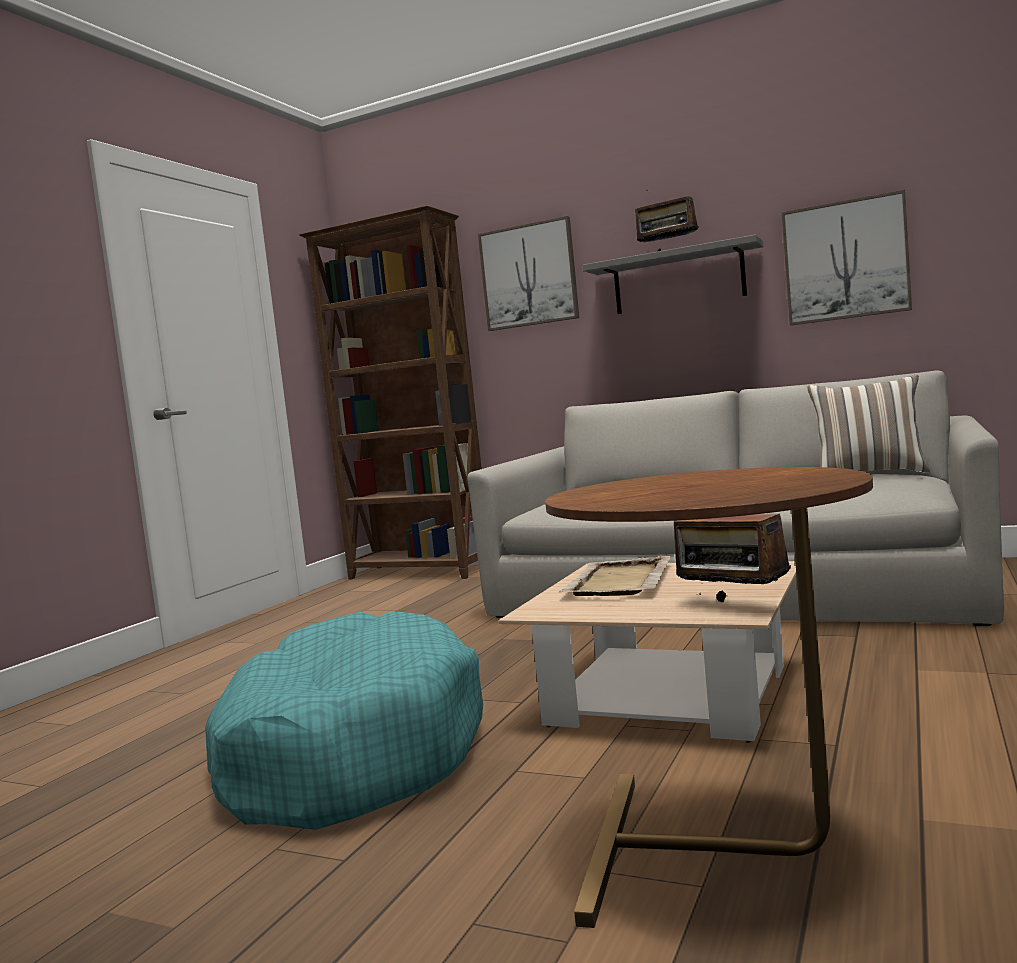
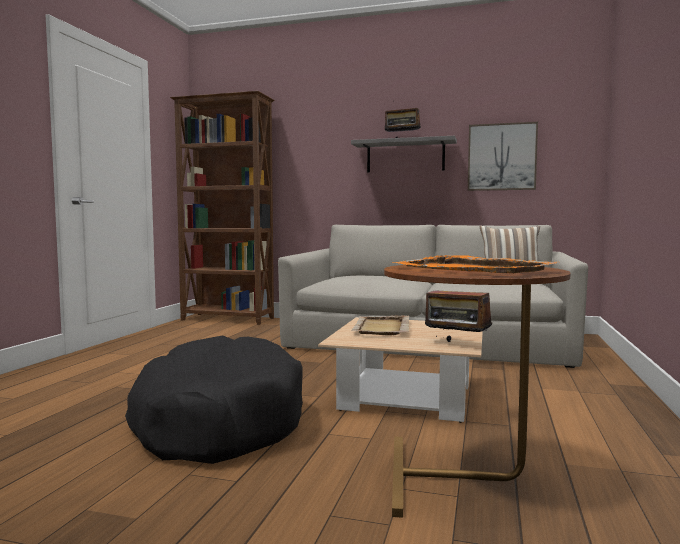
camera: 10 degrees left, 0 degrees up
(348, 753) = (217, 421): turquoise dog bed -> black dog bed
(529, 275) = (315, 142): picture -> none
(698, 487) = (473, 269): none -> orange tray

